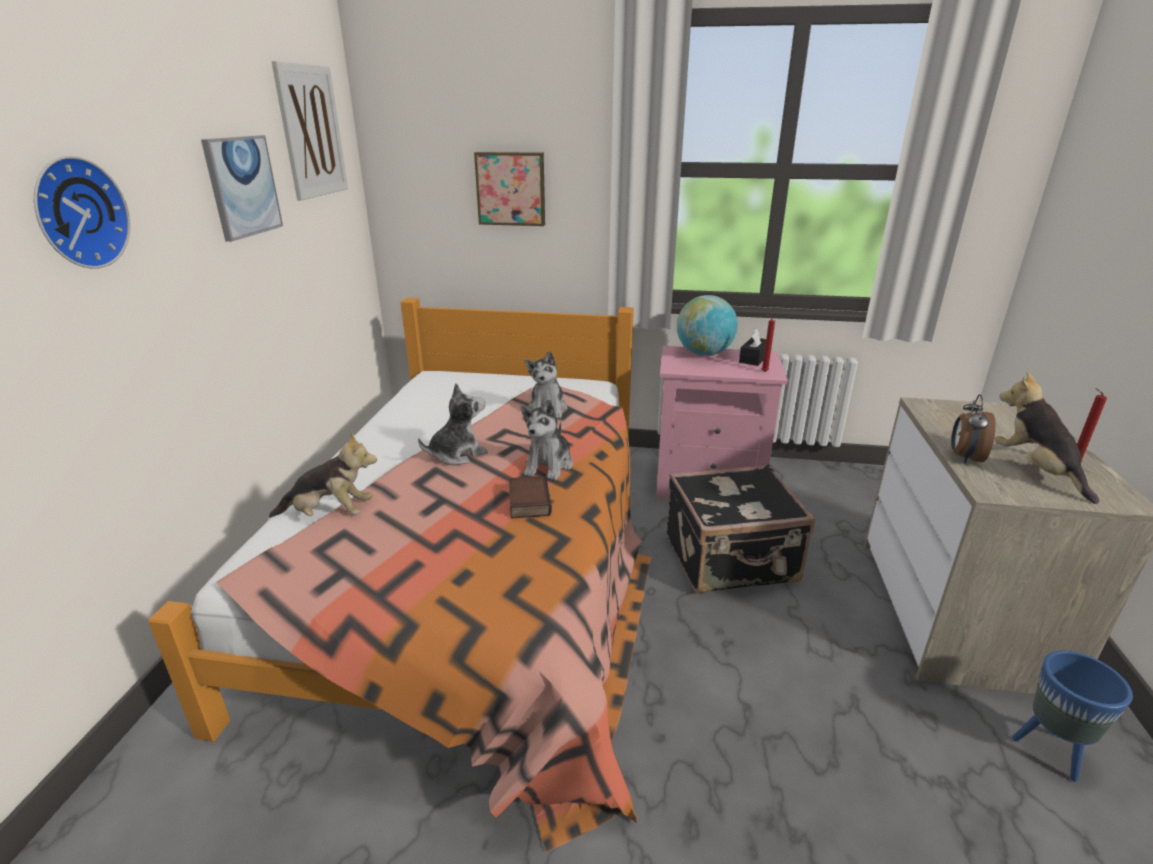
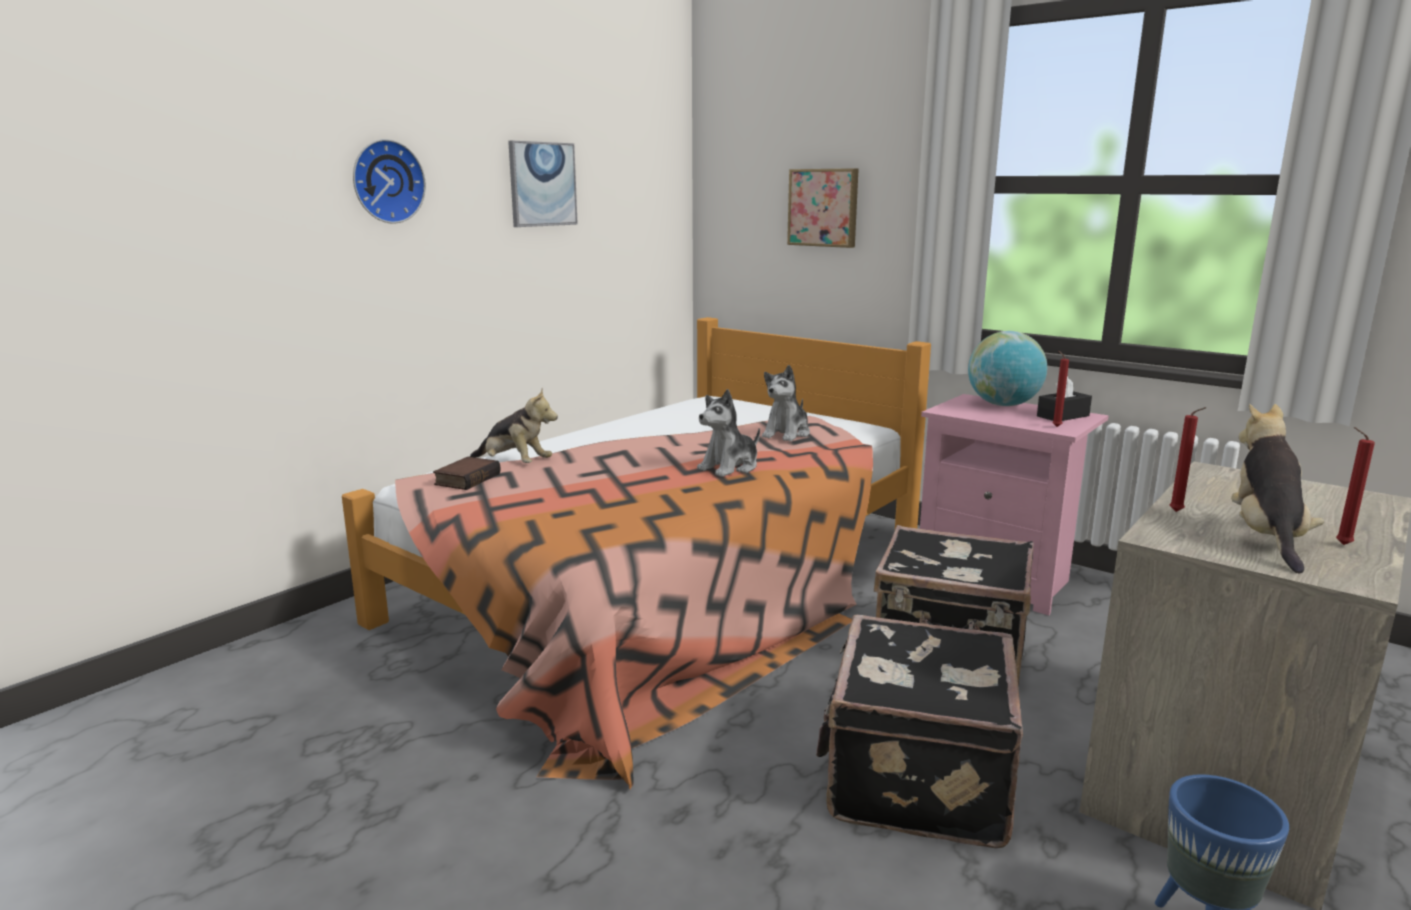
camera: 30 degrees right, 10 degrees down
(311, 131) = (632, 146): picture -> none
(457, 454) = (655, 446): plush toy -> none
(527, 501) = (677, 485): book -> book (466, 479)
(809, 698) = (914, 778): none -> black suitcase
(964, 457) = (1178, 512): alarm clock -> red candle

